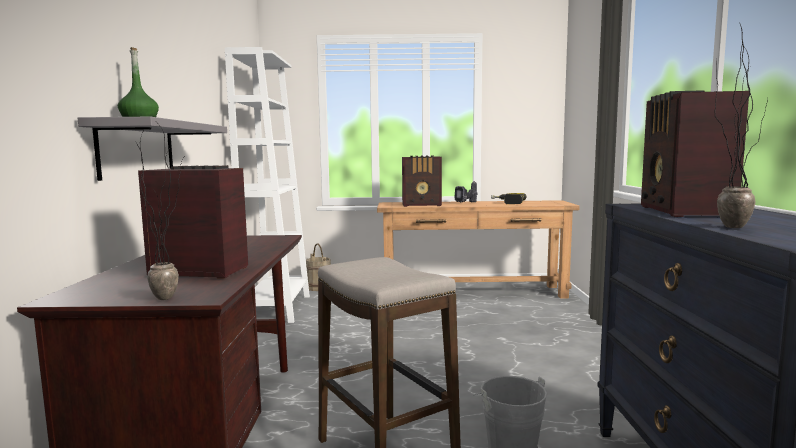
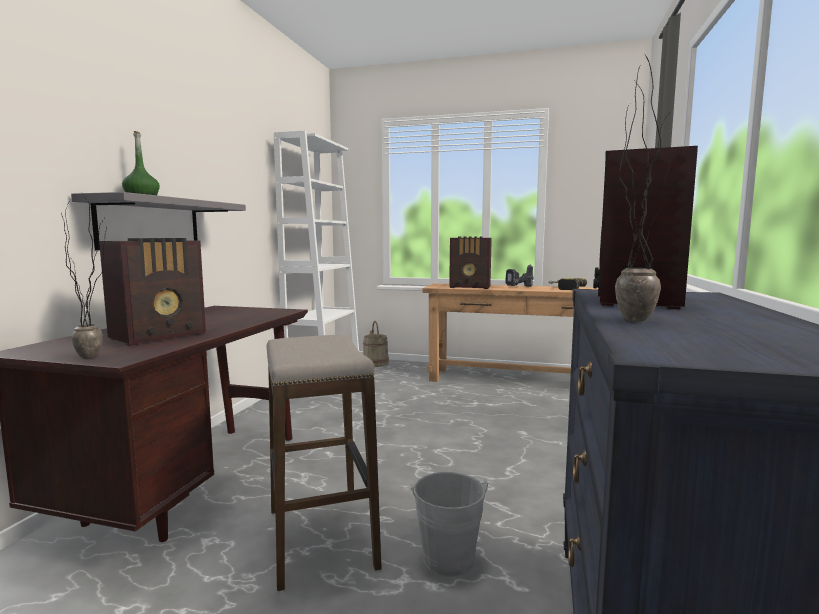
camera: 15 degrees right, 0 degrees up
(198, 271) = (161, 336): radio -> radio turned 105 degrees clockwise

